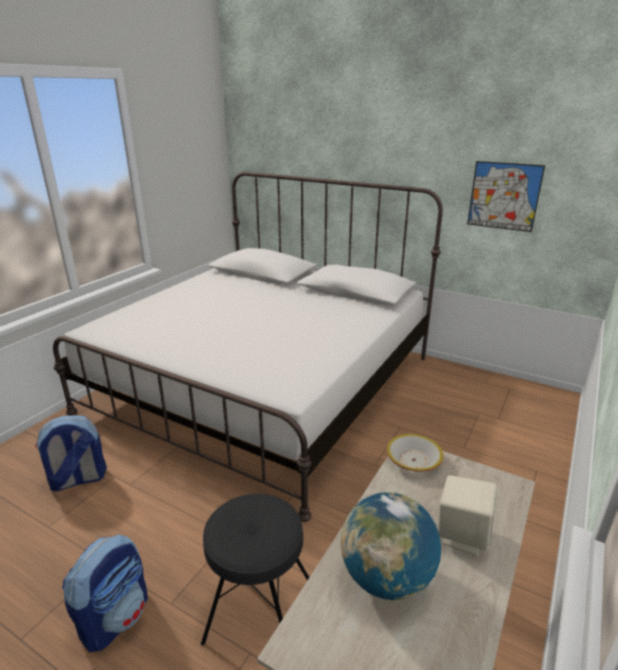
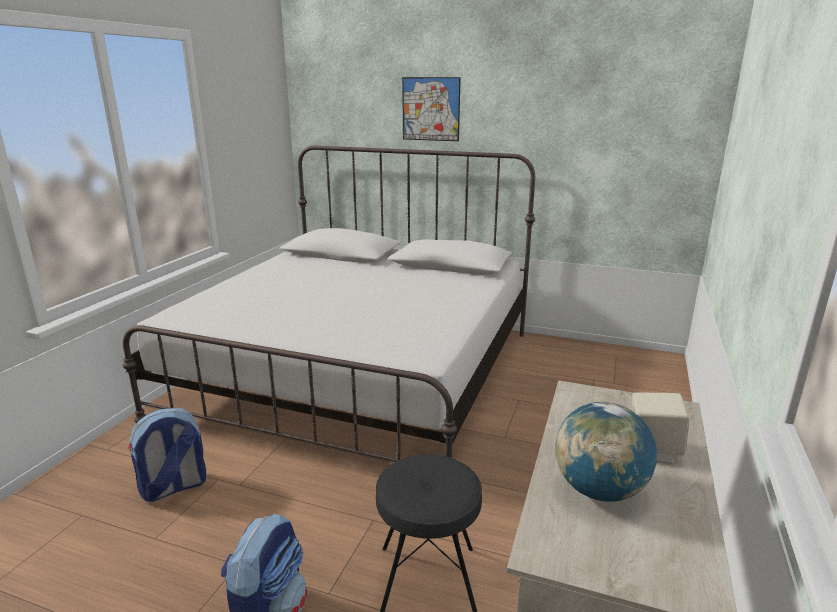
camera: 10 degrees left, 5 degrees down
(413, 460) = (580, 397): bowl -> none
(504, 196) = (595, 158): picture -> picture (431, 109)

